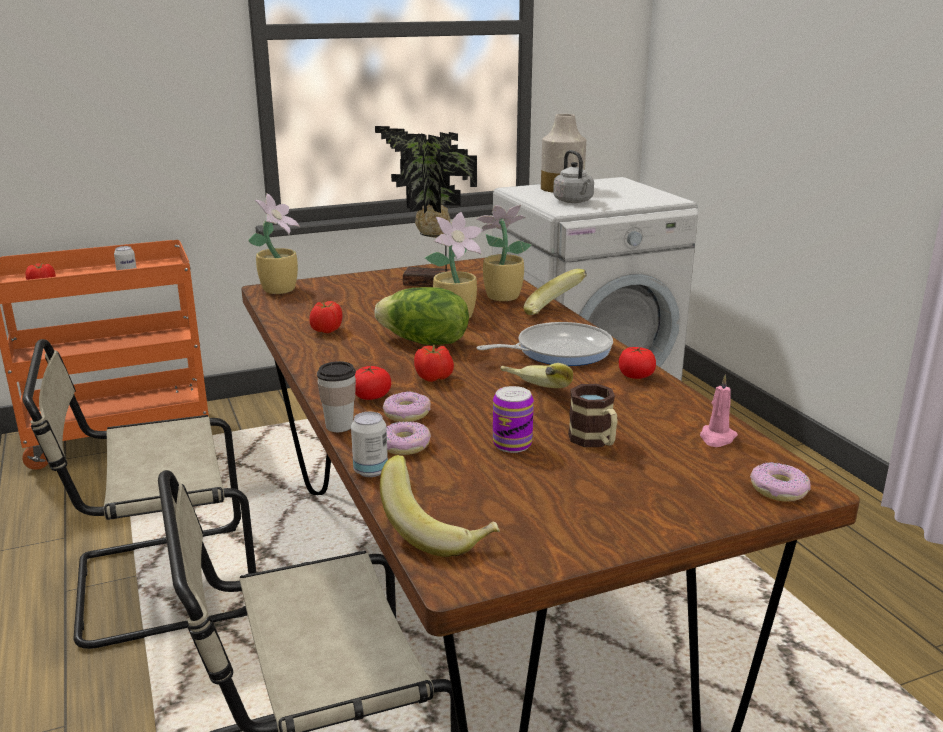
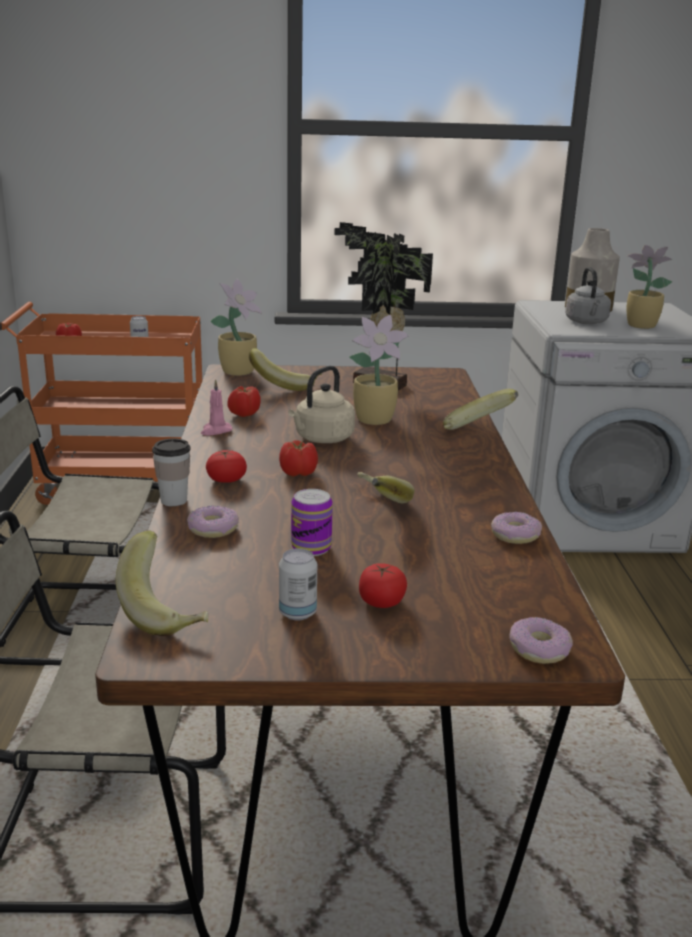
camera: 20 degrees right, 0 degrees up
(340, 296) = (286, 385): none -> banana
(370, 471) = (162, 545): can -> can (297, 613)
(406, 414) = (242, 501): donut -> donut (514, 535)
(424, 342) = (322, 439): lettuce -> beige kettle
(501, 297) = (437, 408): potted plant -> potted plant (639, 325)
(558, 351) = (443, 469): frying pan -> none
(595, 441) = (394, 561): mug -> none
(636, 375) = (500, 506): tomato -> tomato (381, 601)
(717, 438) = (524, 583): pink candle -> pink candle (215, 431)

